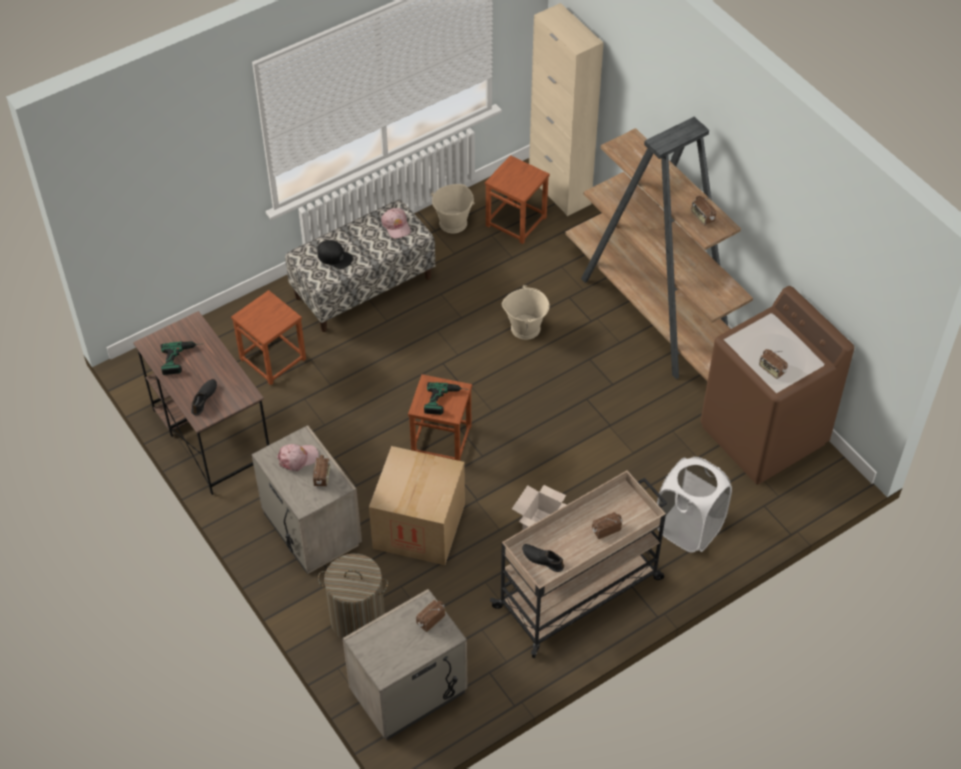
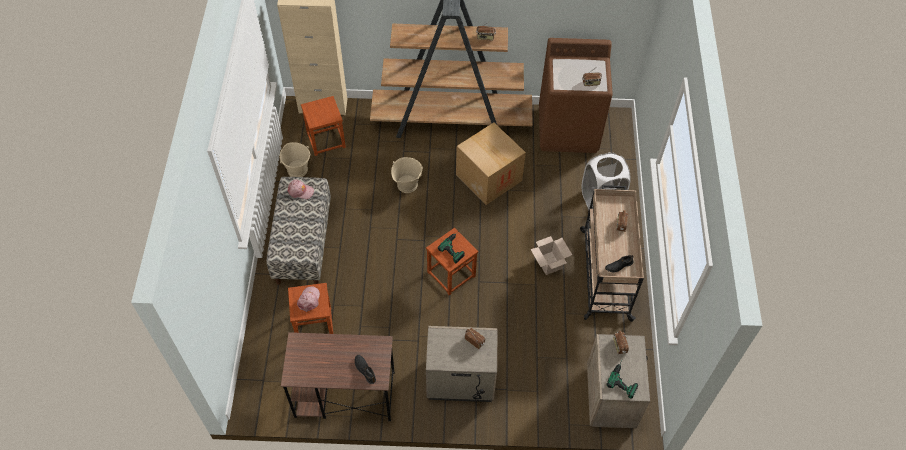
camera: 55 degrees left, 5 degrees up
(183, 358) = (321, 363): power drill -> power drill (624, 379)
(298, 458) = (450, 346): pink cap -> pink cap (309, 300)
(335, 257) = (295, 237): black cap -> none
(357, 619) = (543, 394): laundry basket -> none
(419, 526) = (502, 322): cardboard box -> cardboard box (488, 177)

